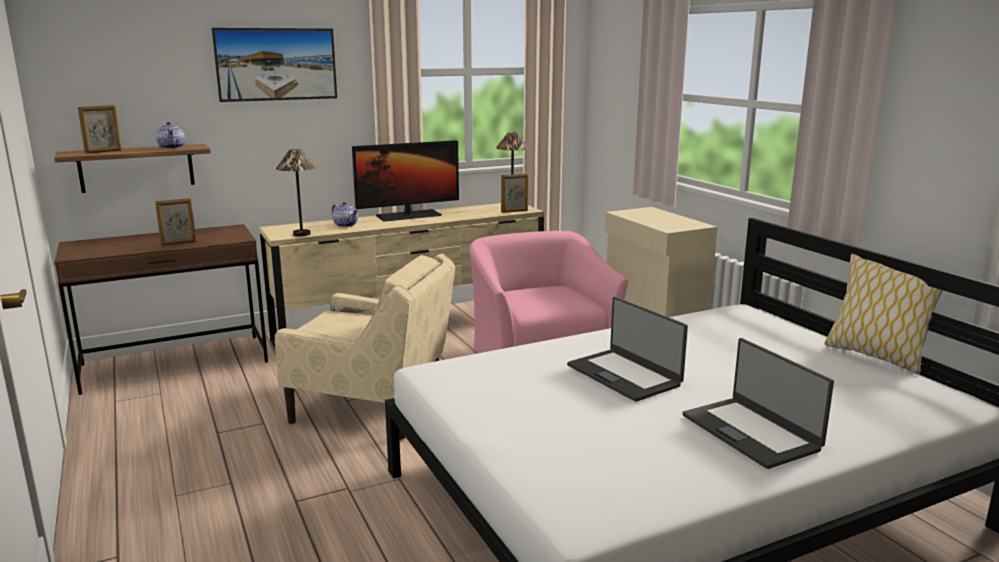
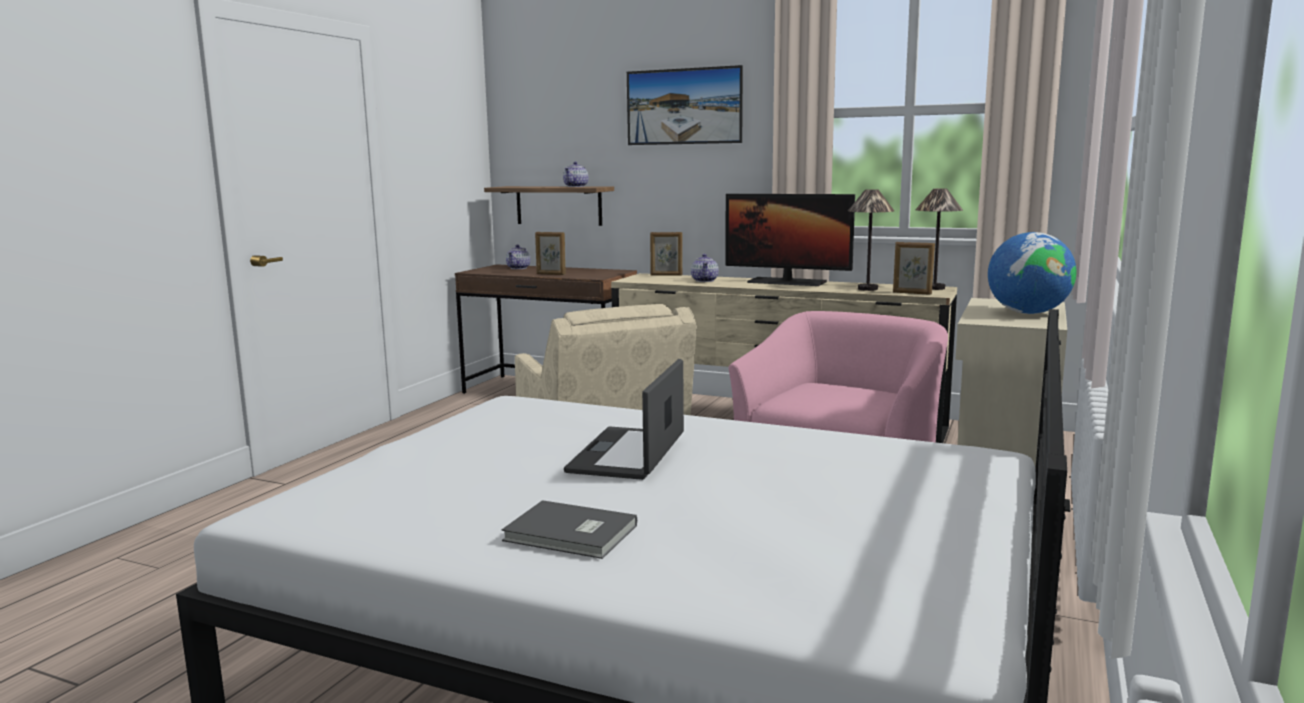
camera: 50 degrees right, 5 degrees down
(103, 151) = (525, 186): picture frame -> picture frame (666, 275)
(111, 242) = (519, 268): none -> teapot
(301, 234) = (647, 281): table lamp -> table lamp (868, 289)
(667, 218) = (1027, 313): none -> globe
(751, 432) = (571, 534): laptop -> grey book
(875, 356) = (1009, 556): pillow -> none

